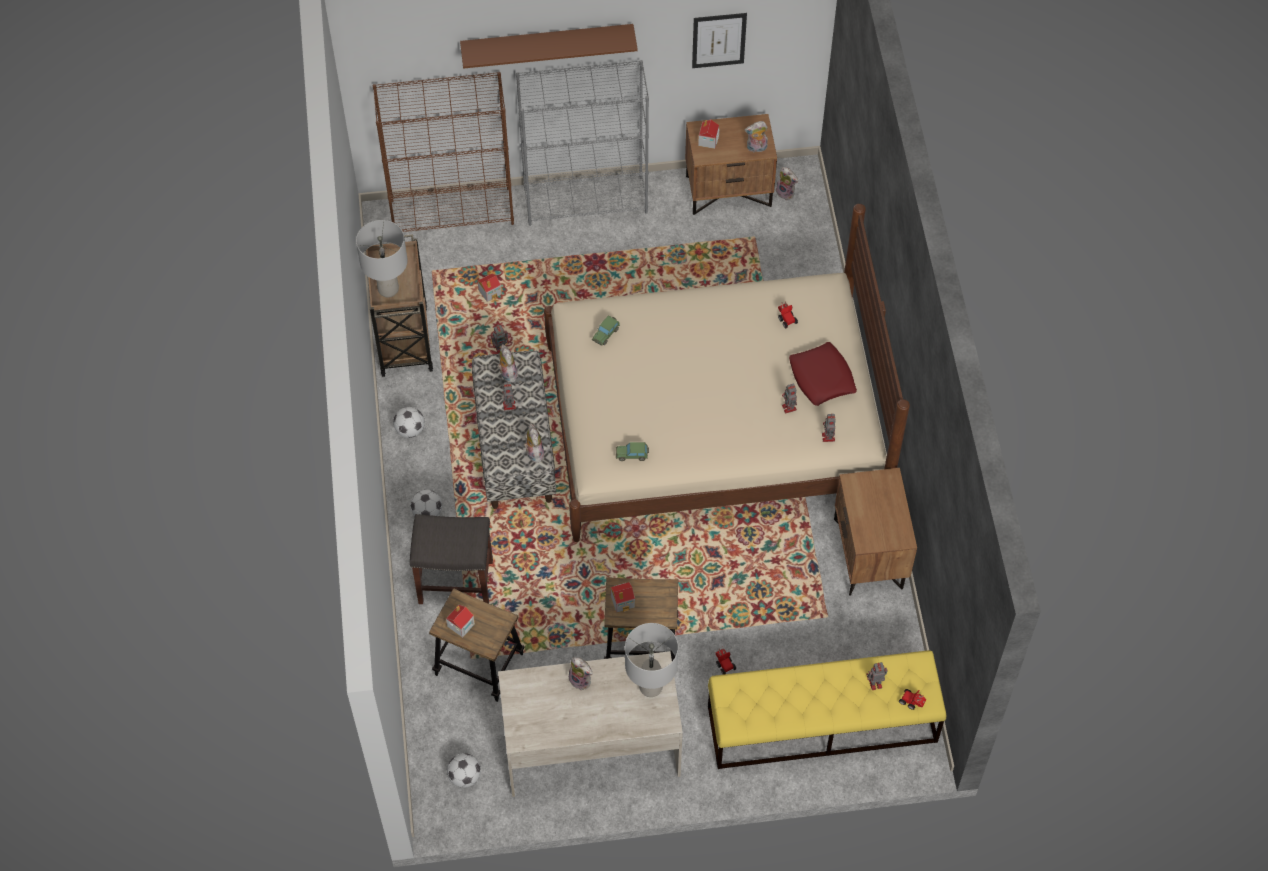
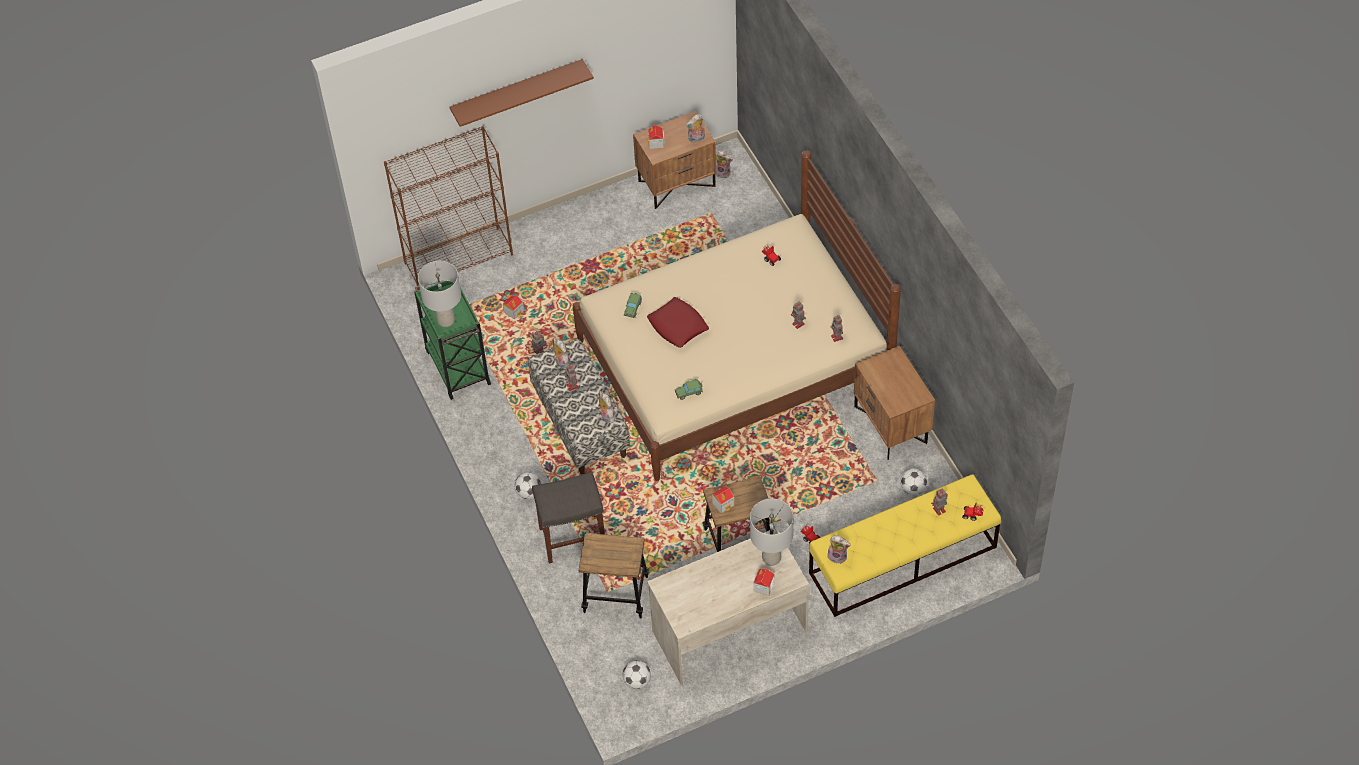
camera: 15 degrees left, 5 degrees down
(404, 339) = (457, 366): brown cart -> green cart
(410, 430) = (490, 434): football -> football (913, 489)
(460, 625) = (602, 558): toy house -> toy house (763, 587)
(581, 680) = (715, 568): plush toy -> plush toy (838, 556)
(586, 200) = (565, 221): grey bookcase -> none
(719, 40) = (649, 56): picture -> none
(822, 378) = (815, 295): red pillow -> red pillow (678, 326)

